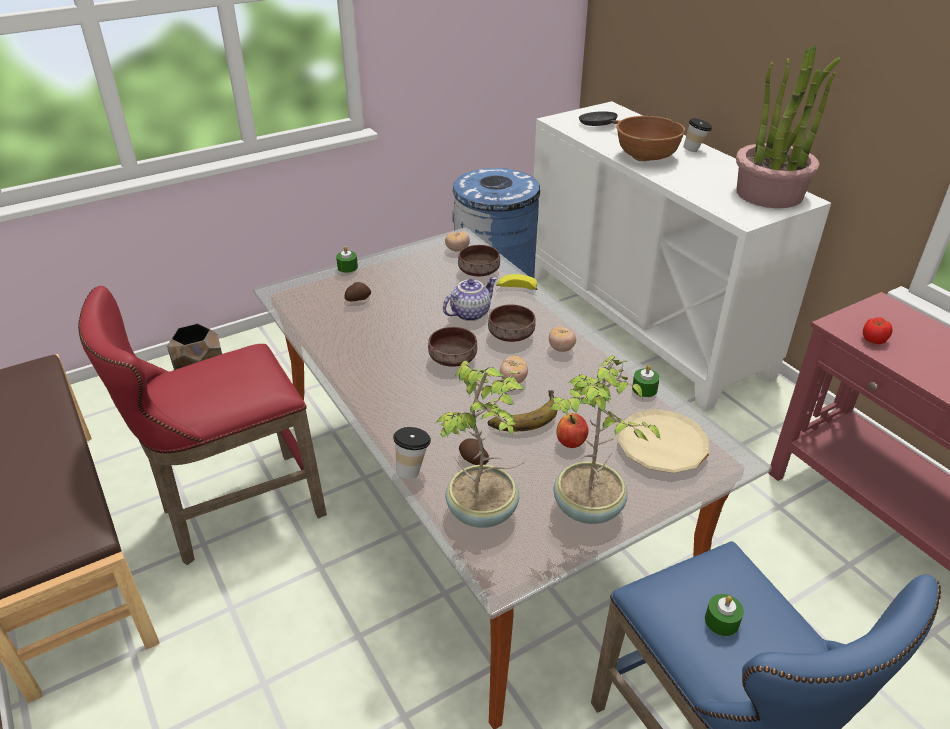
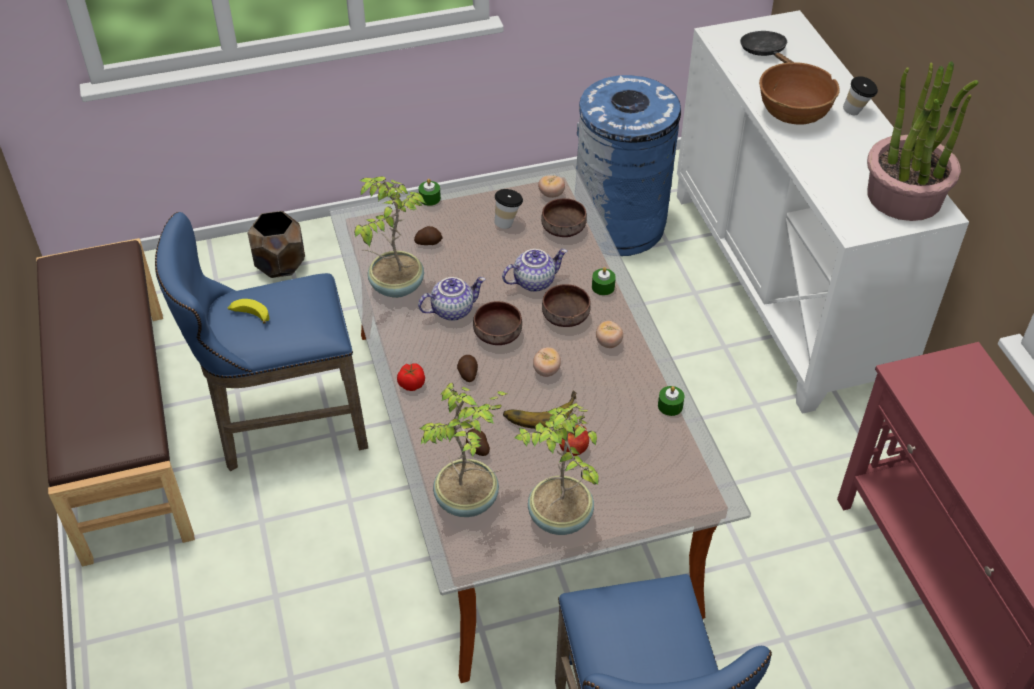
camera: 15 degrees right, 10 degrees up
(234, 512) = (282, 426): red stool -> blue stool
(337, 337) = (395, 286): none -> potted plant
(401, 346) = (452, 309): none -> teapot
(413, 469) = (421, 446): cup -> cup (508, 222)
(436, 396) = (467, 373): none -> potato
(516, 288) = (593, 258): banana -> banana (249, 315)
(662, 445) = (657, 470): beige plate -> none
(721, 621) = (631, 641): green candle -> green candle (603, 287)
(873, 340) = (927, 400): tomato -> tomato (411, 384)

